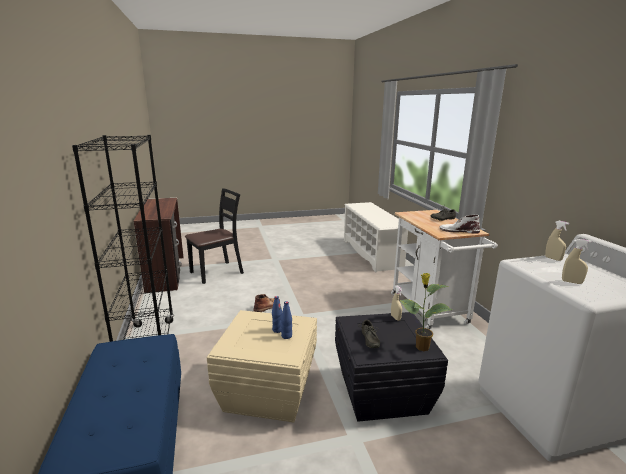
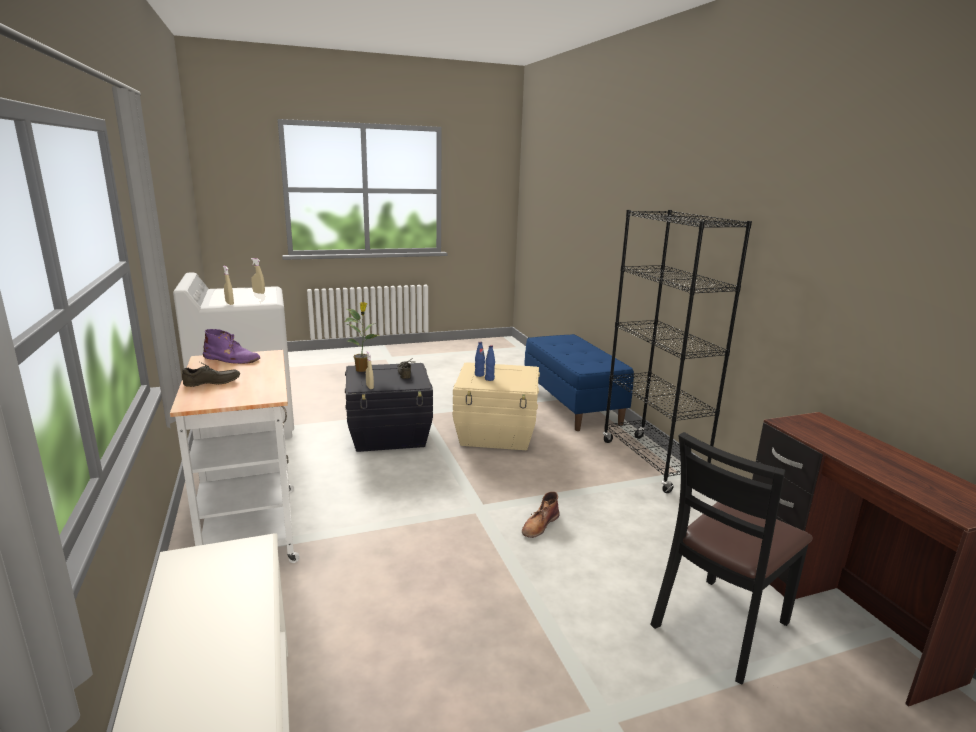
camera: 175 degrees right, 0 degrees up
(458, 231) = (231, 359): white boot -> purple boot

